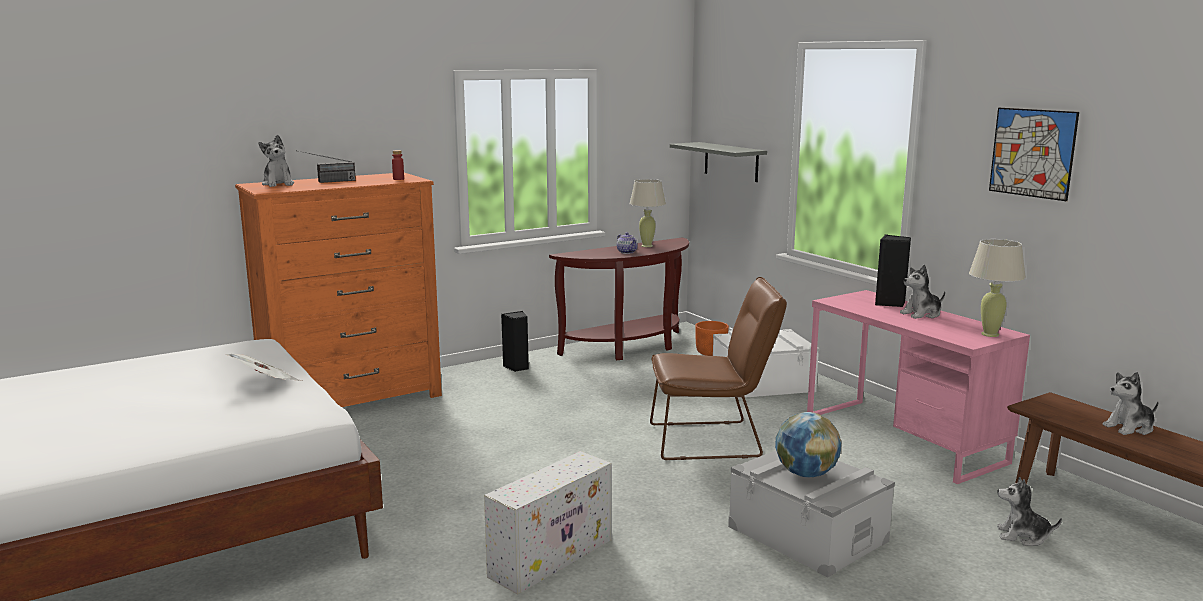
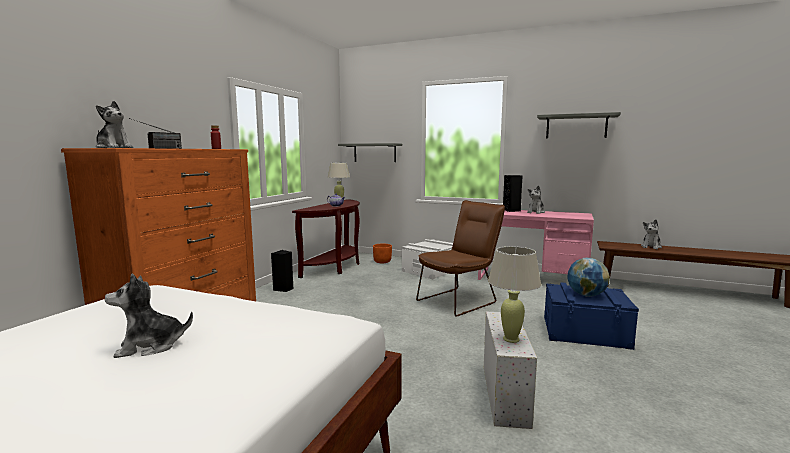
camera: 35 degrees left, 5 degrees down
(266, 384) = (238, 314): newspaper -> none
(807, 534) = (585, 332): grey storage box -> blue storage box
(990, 334) = (581, 215): beige table lamp -> beige table lamp (511, 339)
(1022, 536) = (648, 306): plush toy -> plush toy (150, 347)
(1032, 153) = (576, 126): picture -> grey shelf

